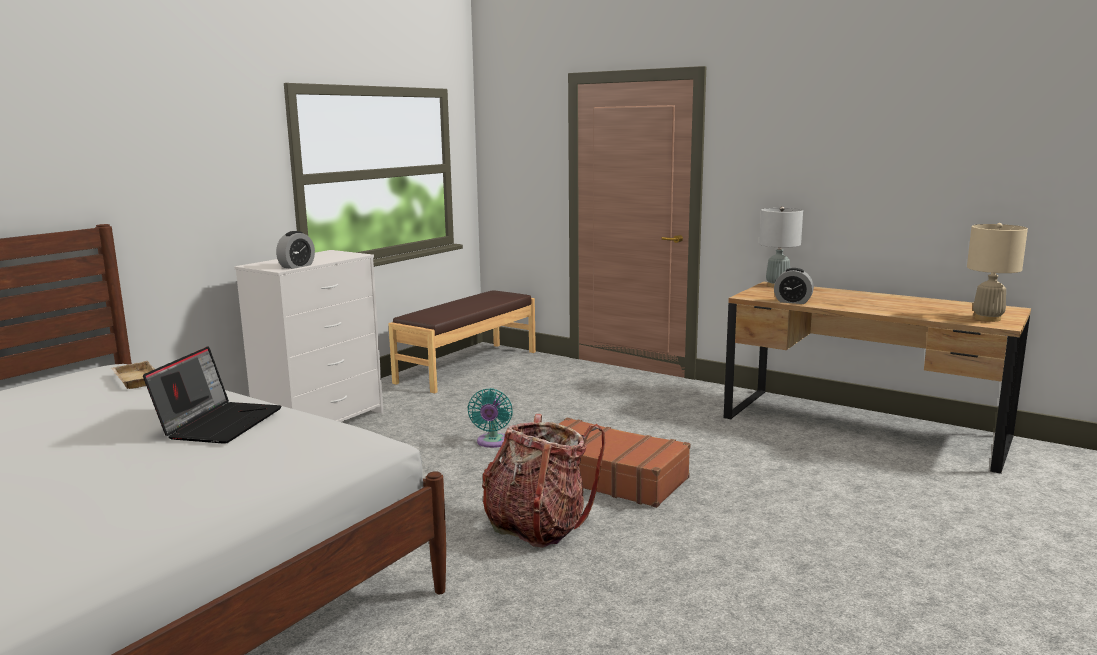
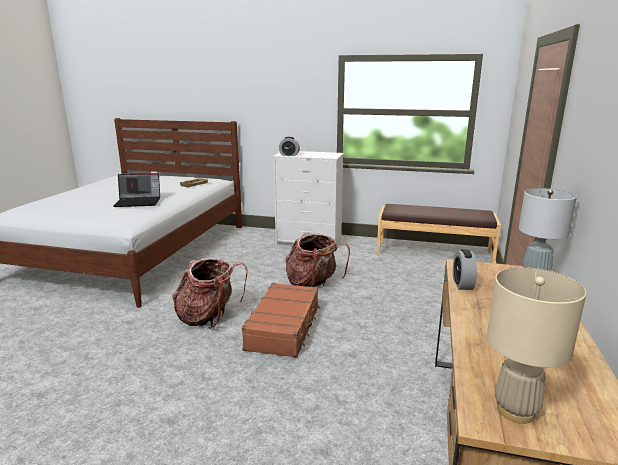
camera: 70 degrees right, 5 degrees up
(492, 442) = (313, 284): turquoise fan -> backpack

